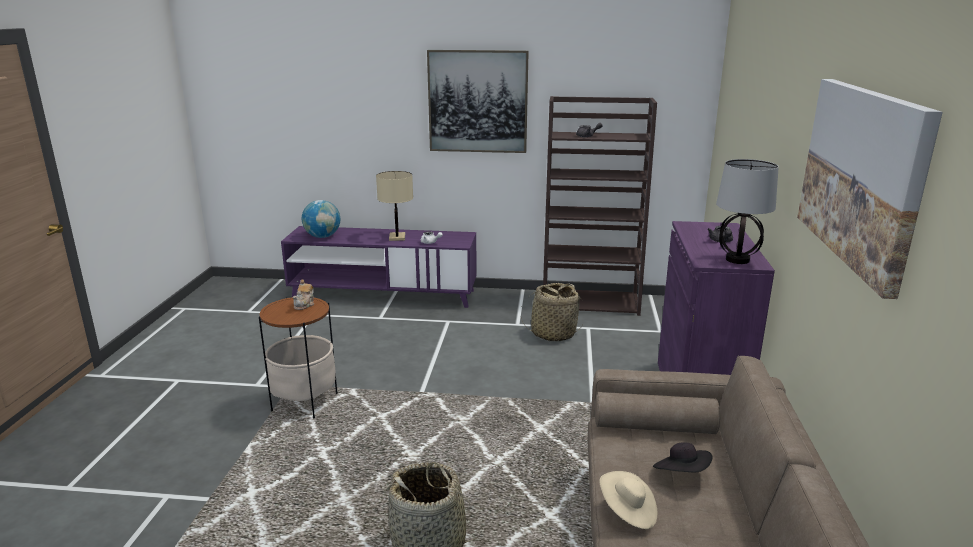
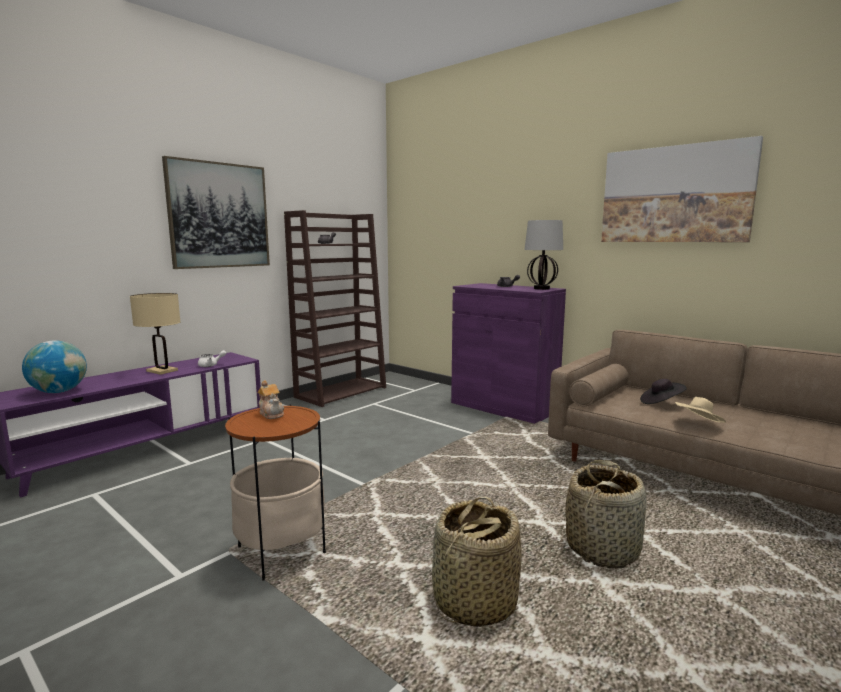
camera: 55 degrees left, 10 degrees down
(553, 333) = (361, 414): basket -> basket (473, 602)

